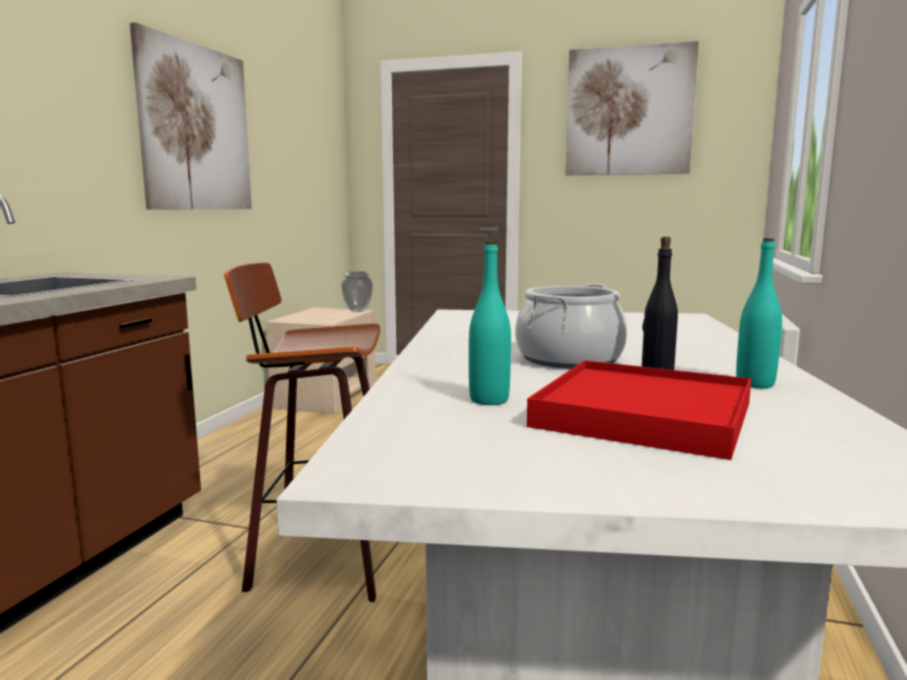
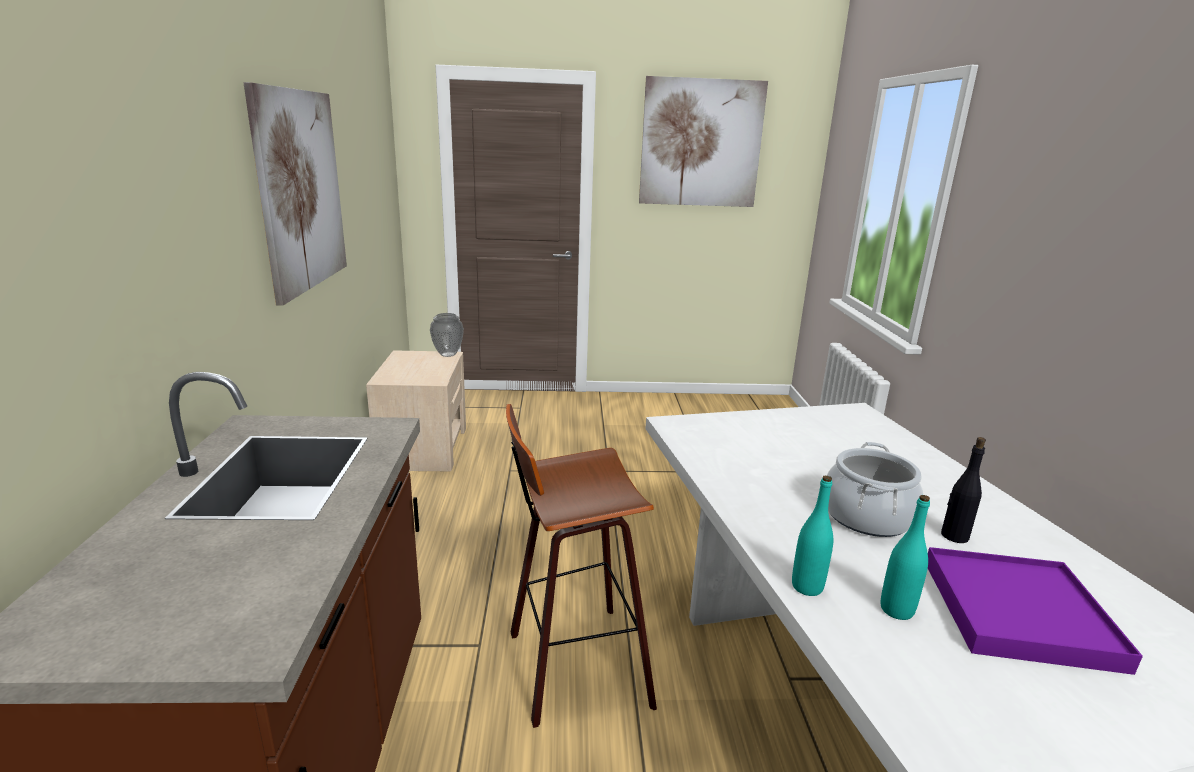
camera: 20 degrees left, 10 degrees up
(644, 415) = (1018, 612): red tray -> purple tray
(755, 384) = (1028, 541): turquoise bottle -> turquoise bottle (807, 587)

